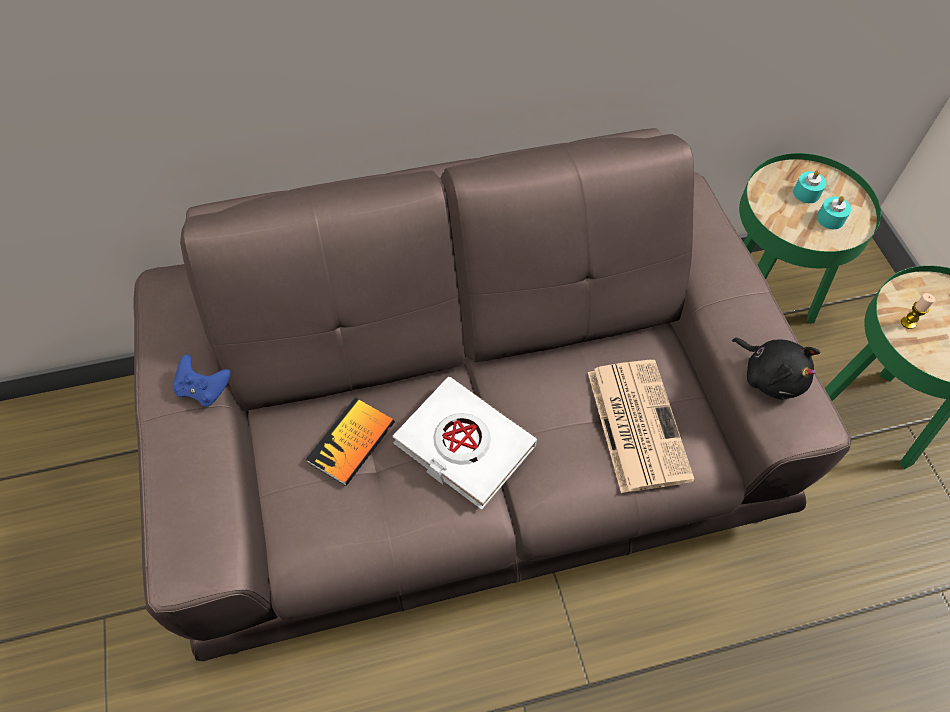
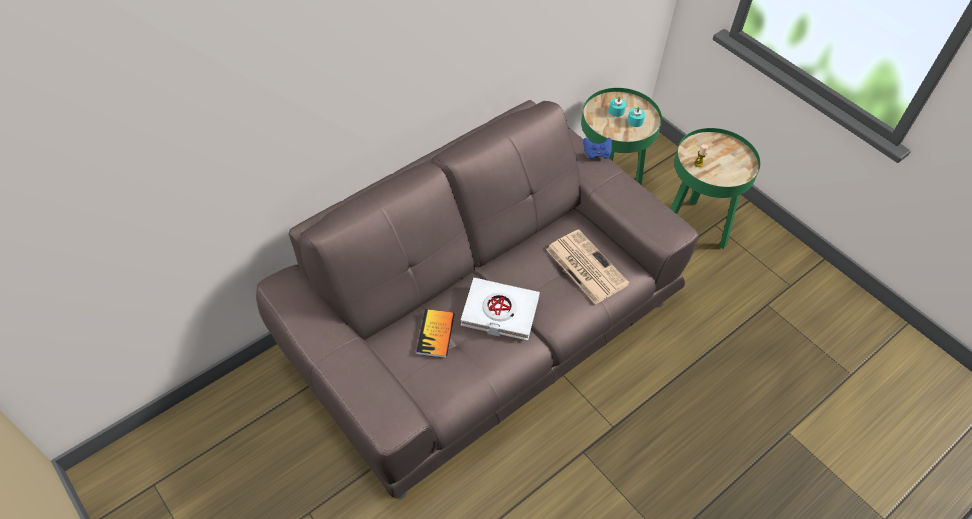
camera: 25 degrees left, 5 degrees down
(204, 389) = (342, 332): blue game controller -> blue game controller (596, 154)
(770, 376) = (645, 214): black plush toy -> none

